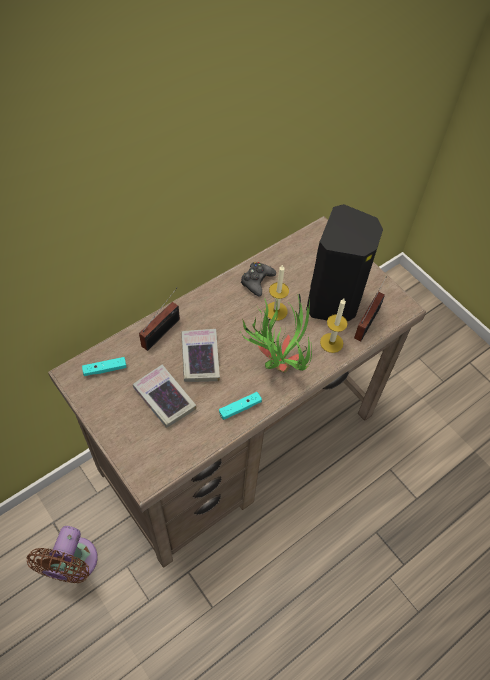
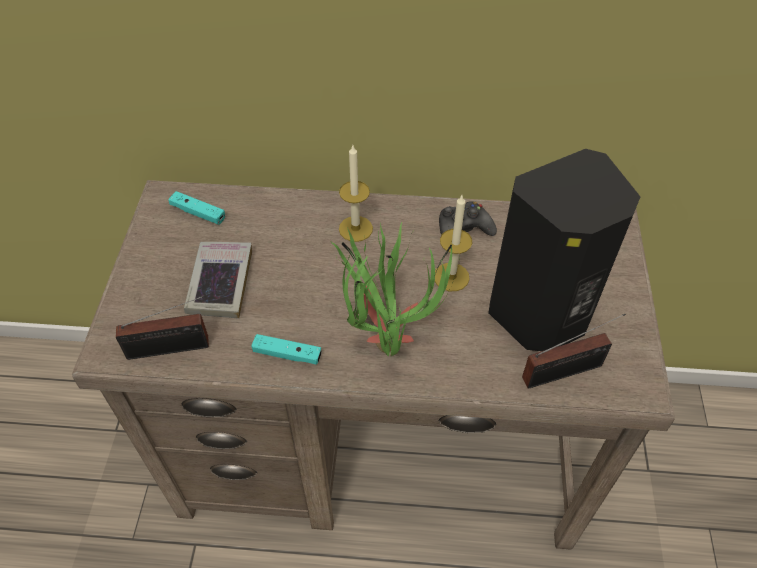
camera: 45 degrees right, 5 degrees down
(73, 565) = (106, 440): brown fan -> none
(163, 331) = (297, 214): radio -> radio (173, 348)
(200, 358) = (305, 268): book -> none
(331, 343) = (484, 362): candle -> candle (355, 228)

